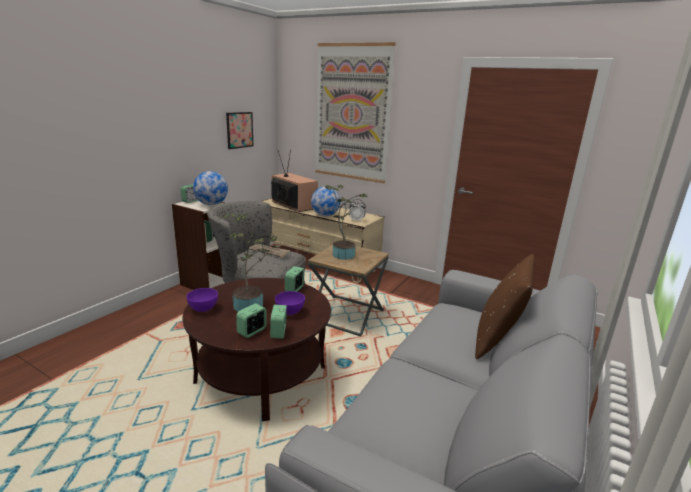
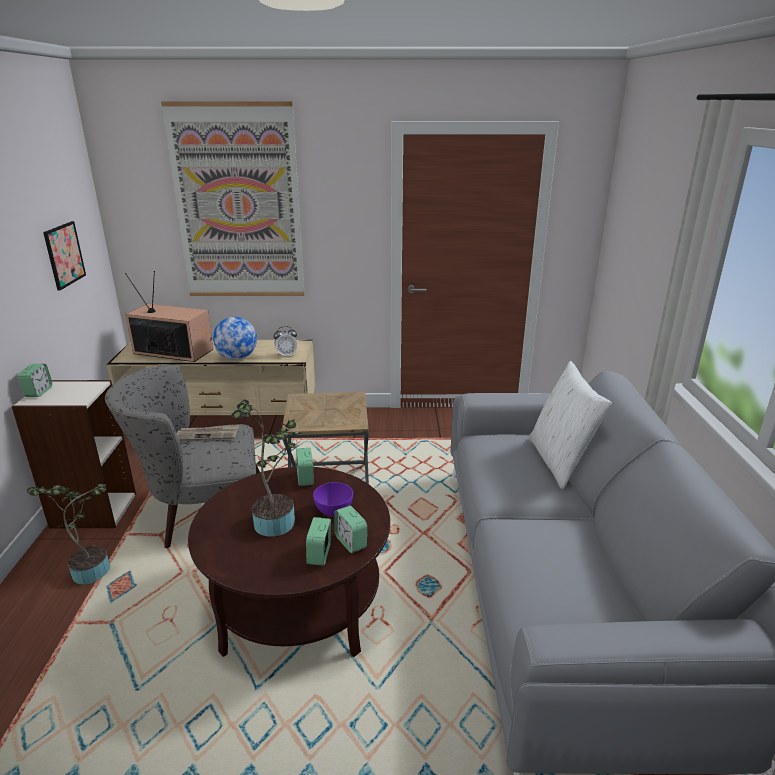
camera: 30 degrees left, 5 degrees up
(203, 309) = (221, 551): purple bowl -> none
(211, 204) = (82, 389): globe -> none
(343, 254) = (315, 409): potted plant -> potted plant (89, 569)
(497, 340) = (560, 461): brown pillow -> white pillow

